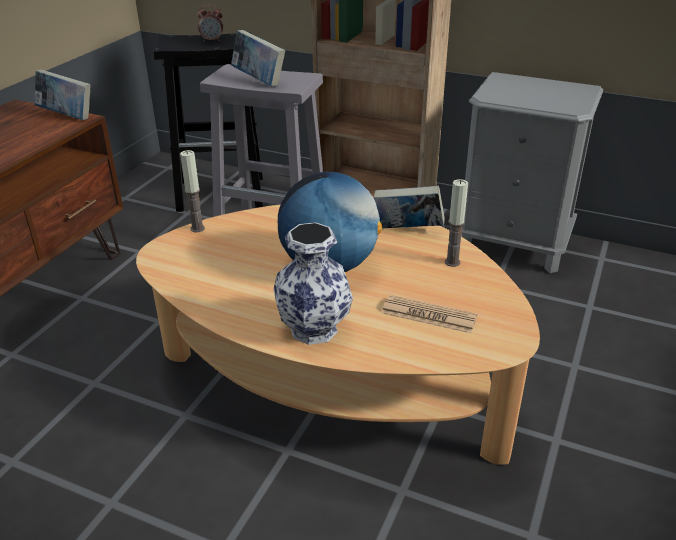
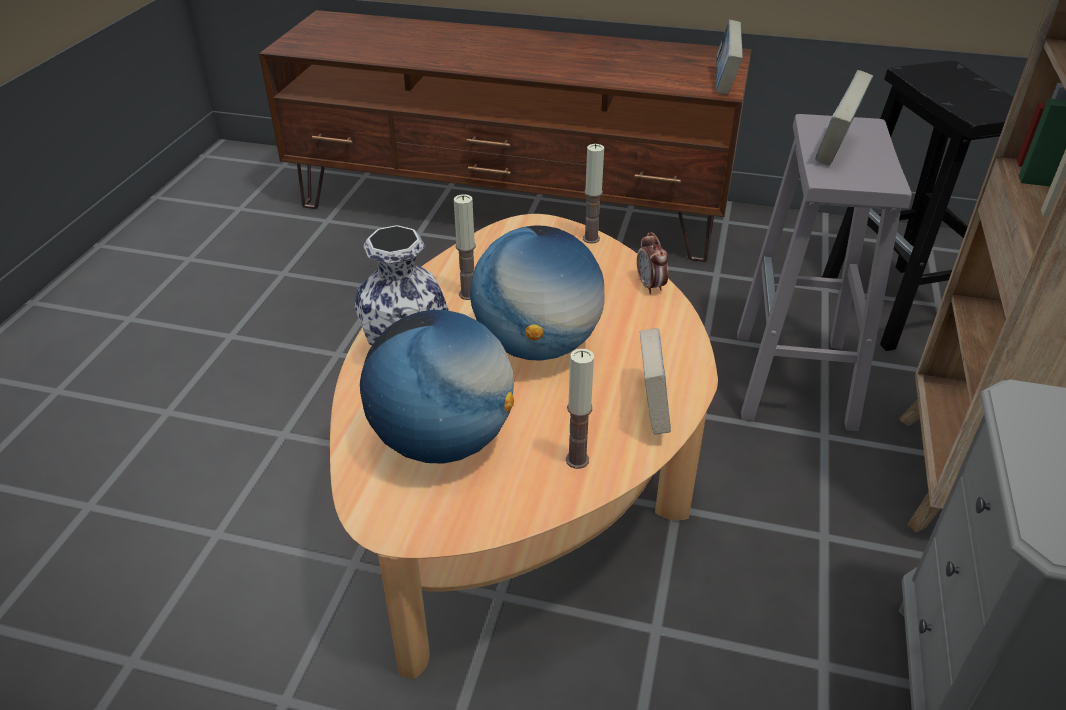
camera: 80 degrees right, 5 degrees up
(212, 40) = (974, 95): alarm clock -> alarm clock (650, 286)
(248, 292) = (468, 294): none -> candle
(428, 315) = (442, 441): newspaper -> globe

